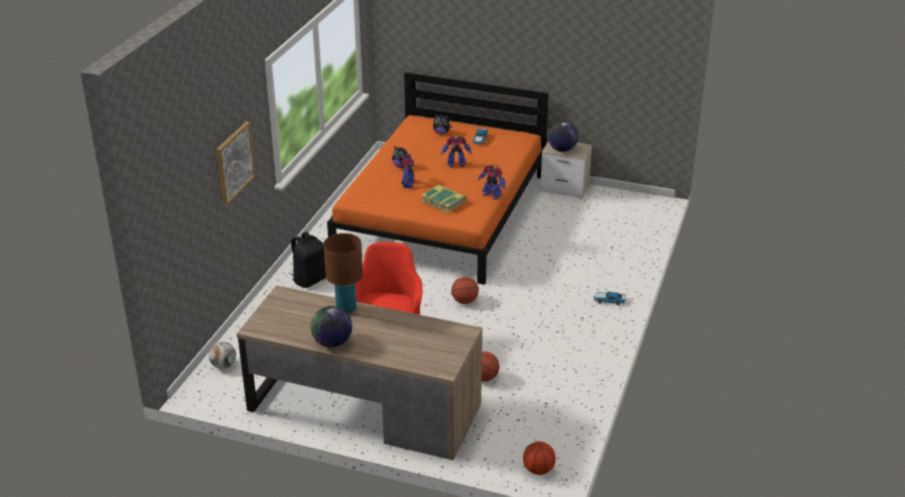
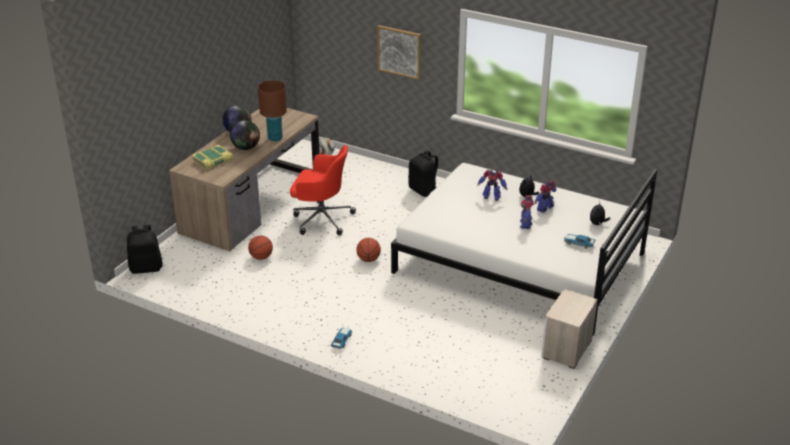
camera: 100 degrees right, 0 degrees up
(443, 201) = (455, 212): book -> book (213, 161)
(443, 214) = (519, 263): orange bed -> white bed
(492, 195) = (461, 238): toy robot -> toy robot (545, 208)
(538, 470) = (146, 268): basketball -> black backpack
(562, 149) = (567, 303): globe -> globe (246, 148)

